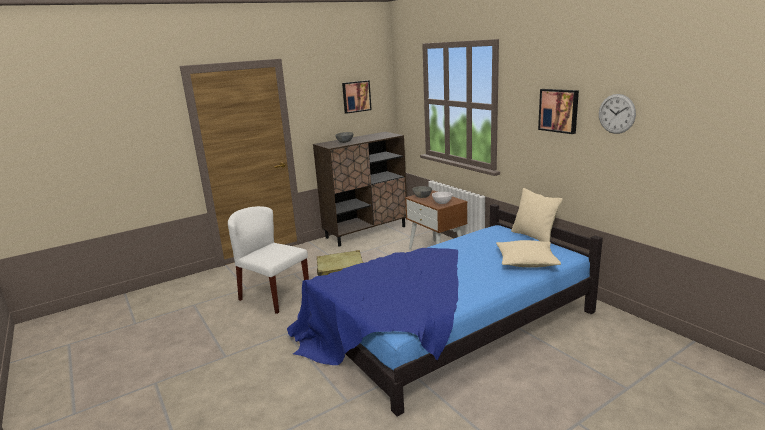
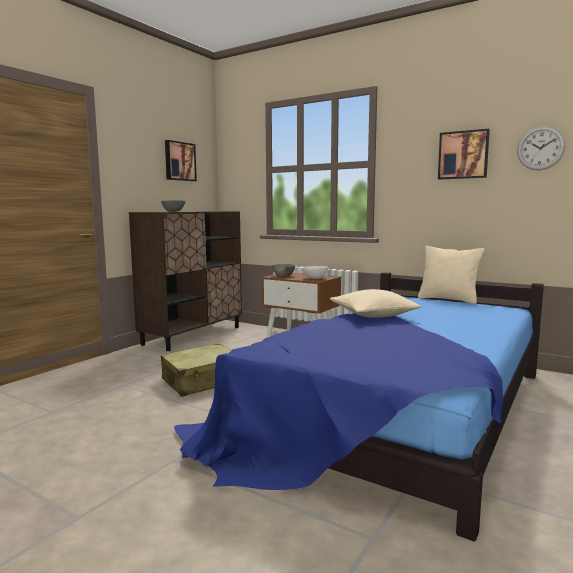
camera: 25 degrees left, 10 degrees down
(274, 296) = (111, 415): white chair -> none
(526, 262) = (480, 315): beige pillow -> beige pillow (373, 314)

